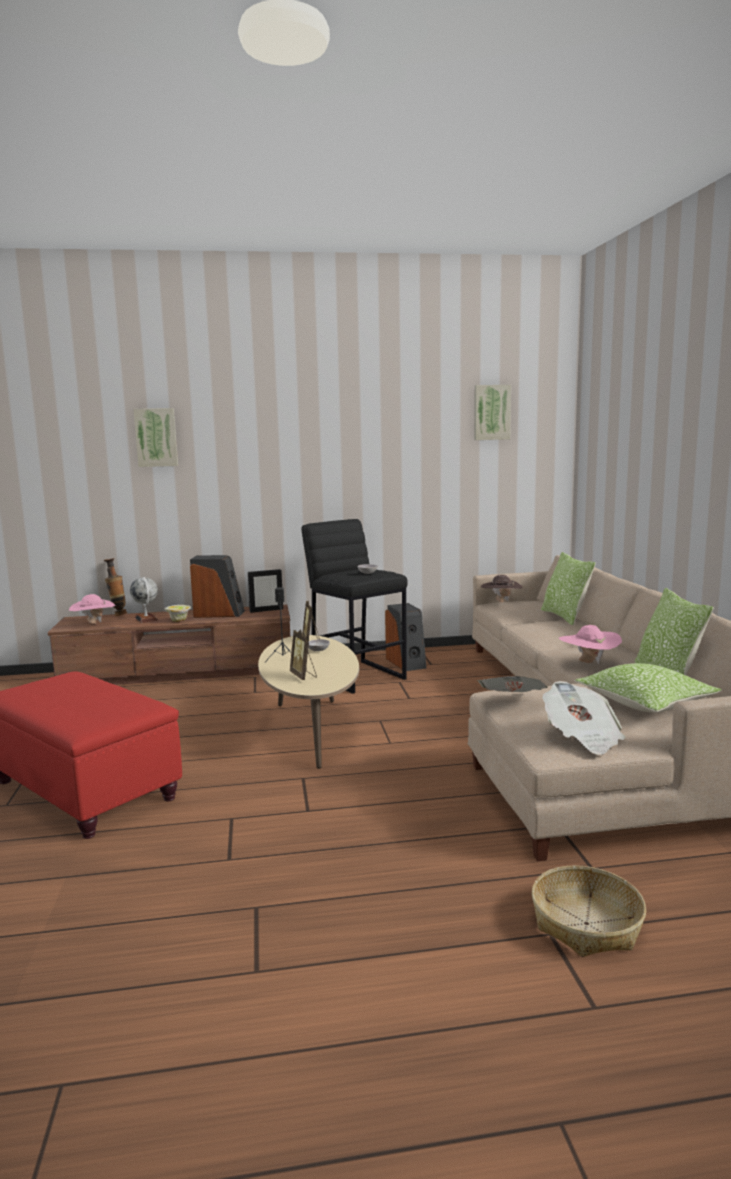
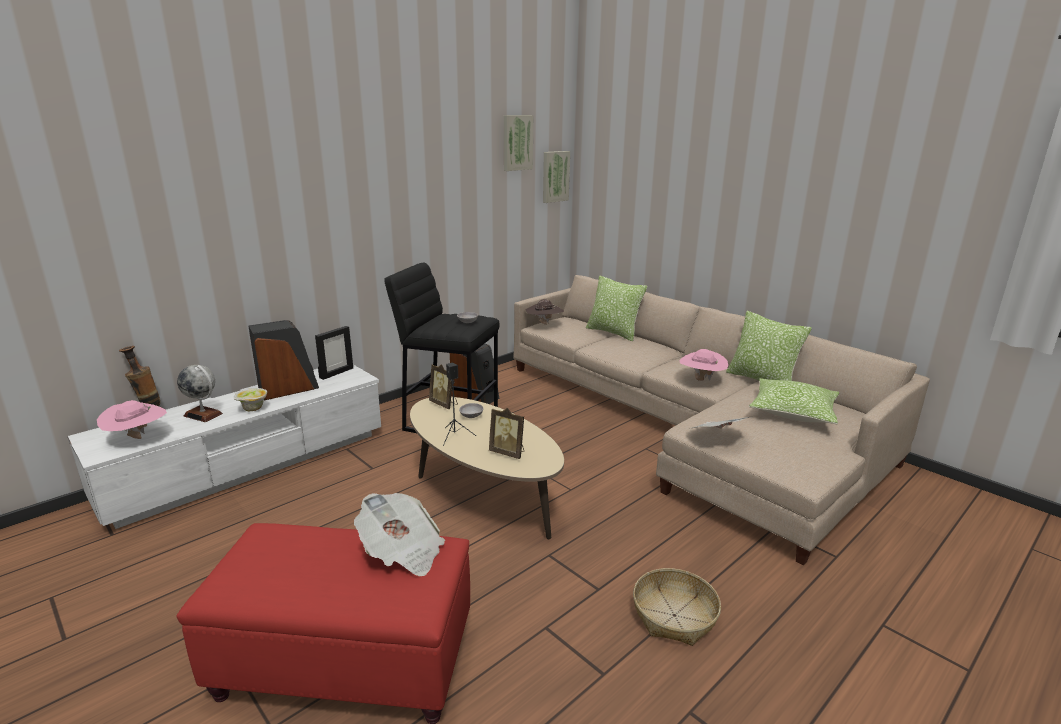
camera: 35 degrees left, 10 degrees up
(156, 437) = (173, 180): picture -> picture (554, 176)
(180, 673) = (249, 465): brown tv stand -> white tv stand
(582, 737) = (806, 458): newspaper -> newspaper (402, 552)
(587, 923) = (888, 605): basket -> basket (674, 615)

